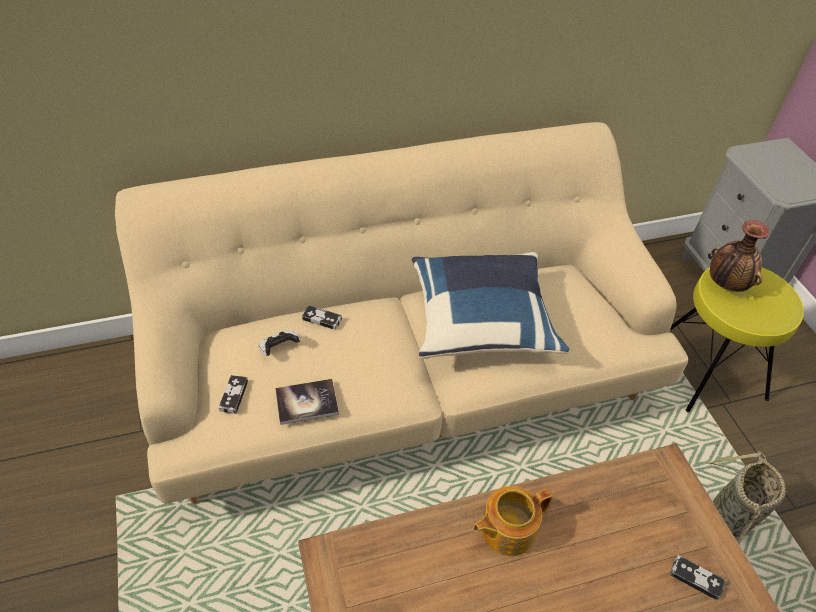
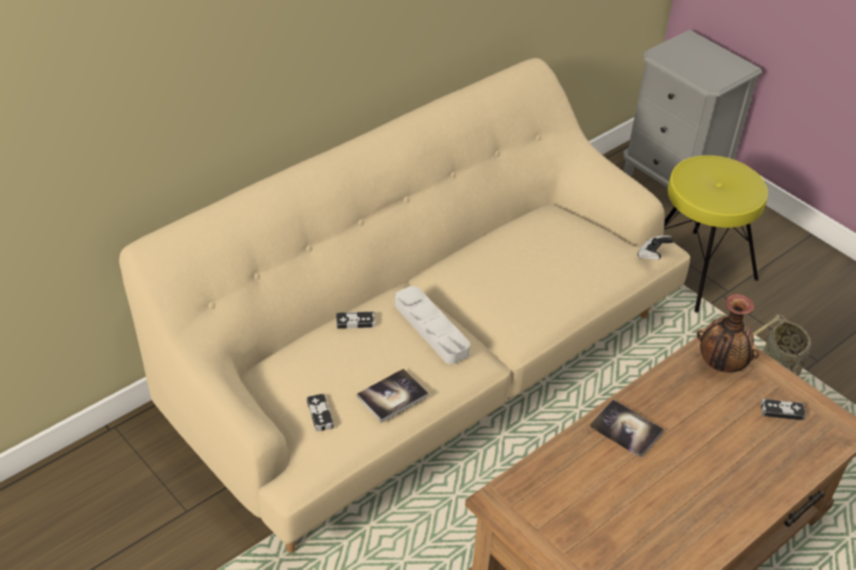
camera: 25 degrees left, 5 degrees down
(279, 348) = (333, 360): game controller -> game controller (652, 255)
(384, 348) = (431, 328): none -> grey tray
(481, 321) = (503, 277): blue pillow -> none
(506, 529) = (626, 429): teapot -> book
(725, 284) = (694, 179): vase -> vase (721, 364)

